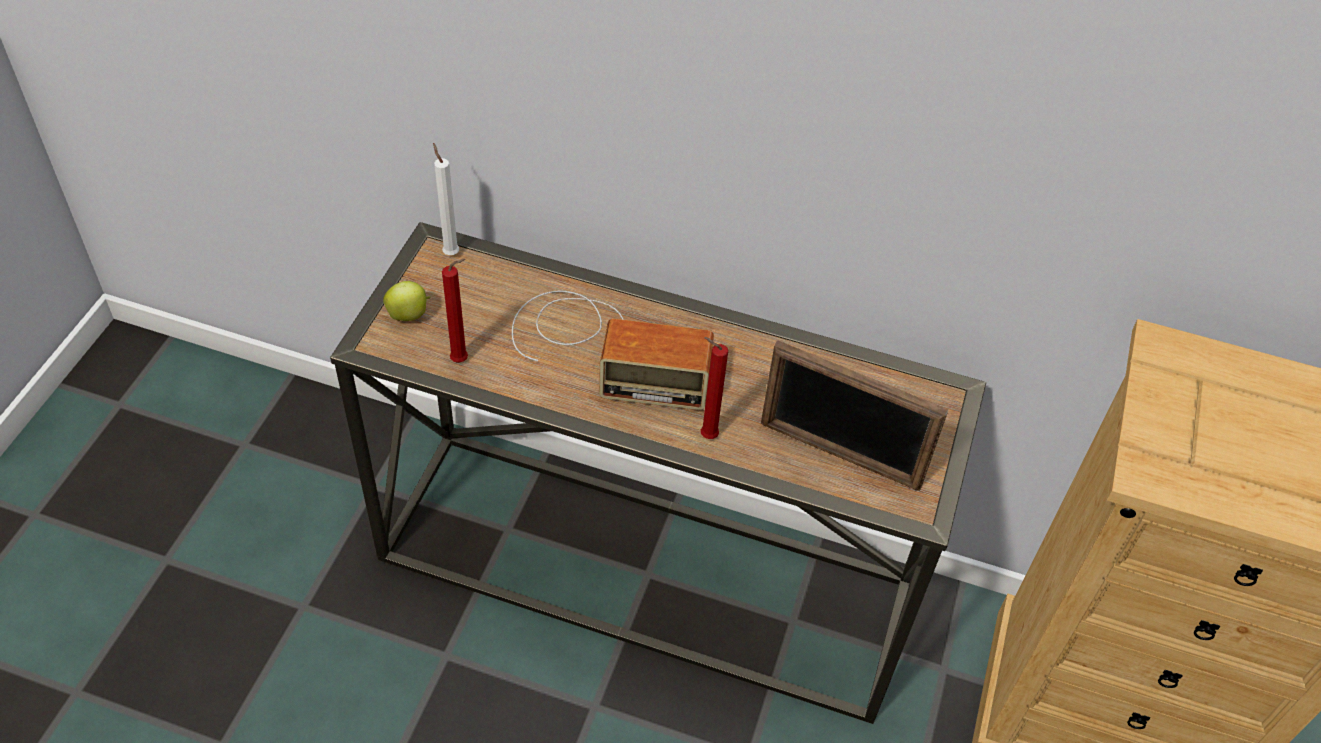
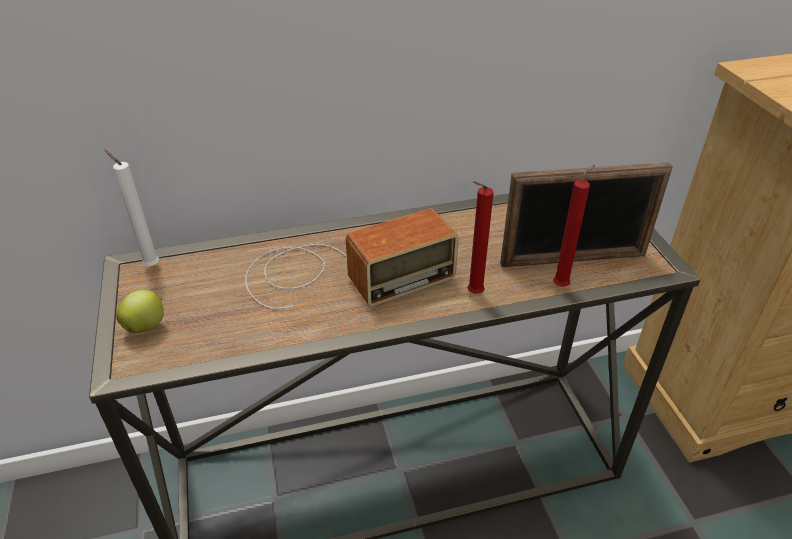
camera: 30 degrees left, 10 degrees down
(462, 360) = (225, 338): red candle -> red candle (562, 285)

